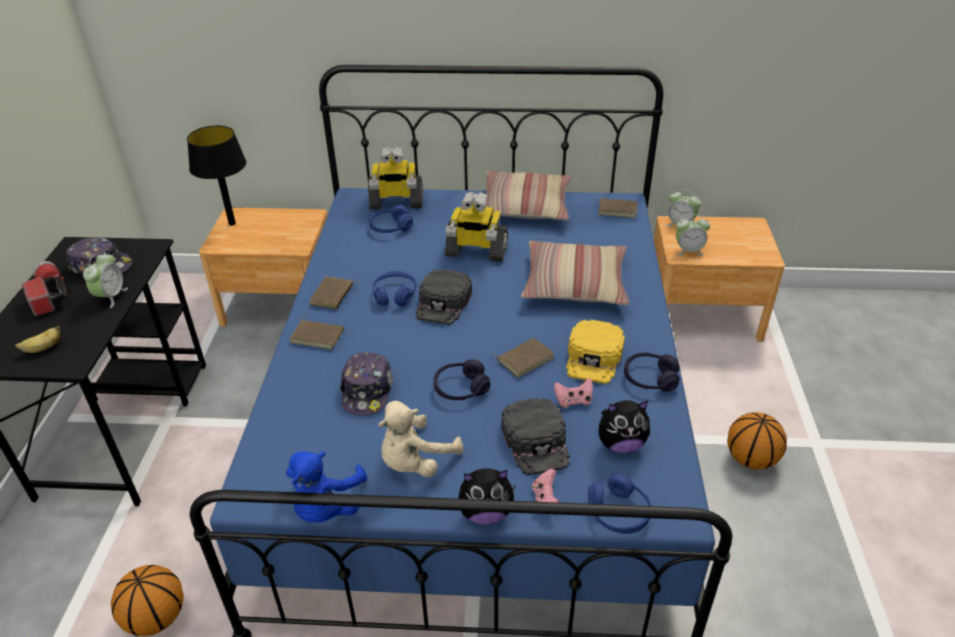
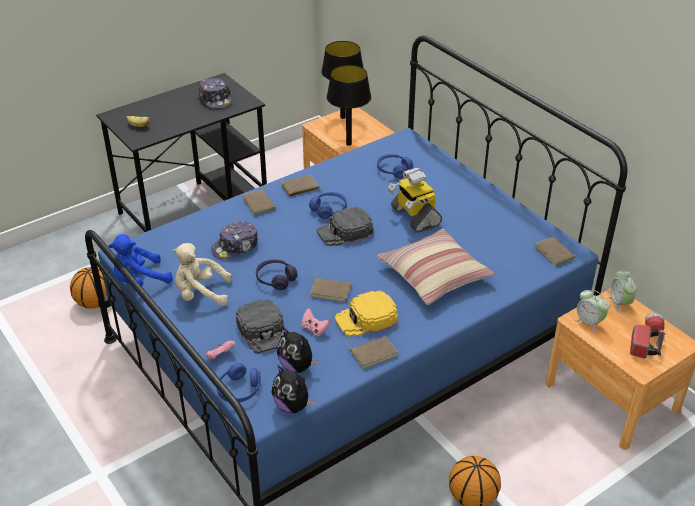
camera: 50 degrees right, 0 degrees up
(49, 296) = (175, 101): flashlight -> flashlight (646, 342)
(111, 296) = (196, 118): alarm clock -> none
(278, 242) = (348, 144): none -> black table lamp
(396, 202) = (423, 157): toy robot -> none
(485, 513) = (189, 338): plush toy -> plush toy (292, 406)
(525, 206) = (497, 210): pillow -> none
(536, 442) = (263, 331): black cap -> black cap turned 60 degrees counterclockwise
(650, 379) = (373, 353): purple headphones -> brown book

